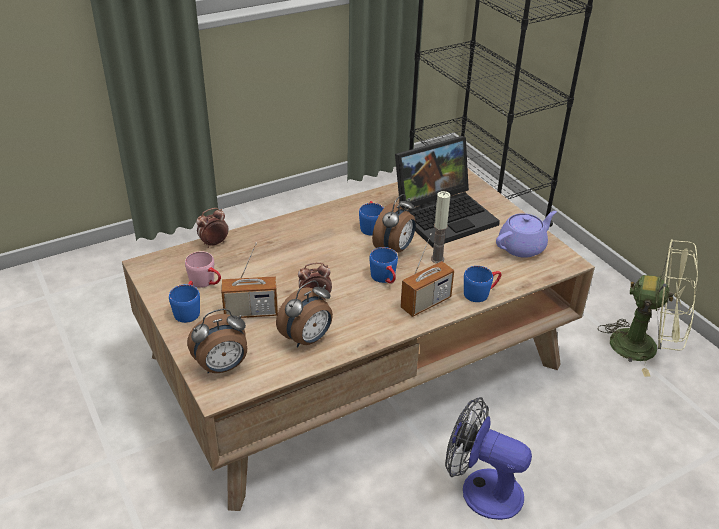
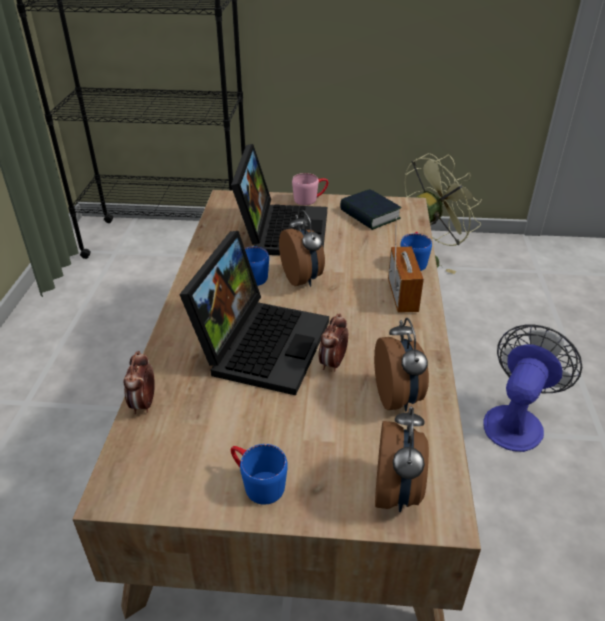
camera: 55 degrees left, 0 degrees up
(206, 282) = (217, 442): pink mug -> pink mug (310, 199)
(251, 312) = (313, 424): radio -> none
(306, 261) = (261, 342): none -> laptop
(385, 279) = (344, 303): blue mug -> none
(437, 259) = (343, 262): candle -> none
(481, 489) = (516, 420): fan -> fan turned 150 degrees clockwise
(522, 247) = (369, 215): purple teapot -> book

